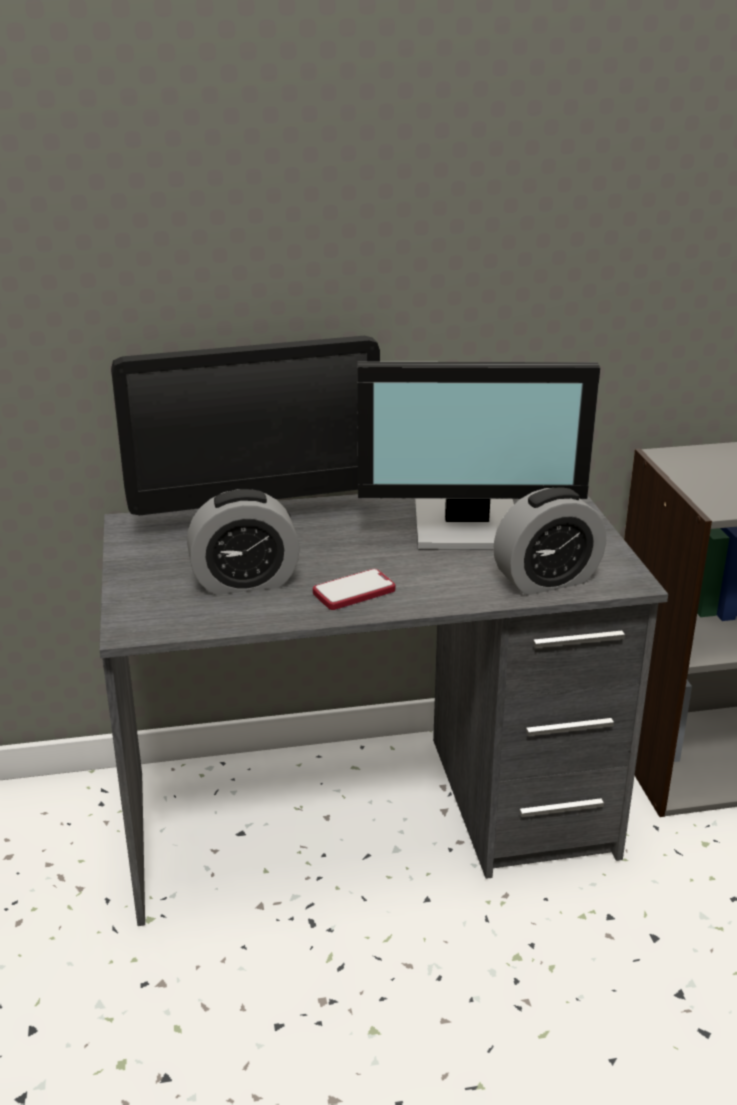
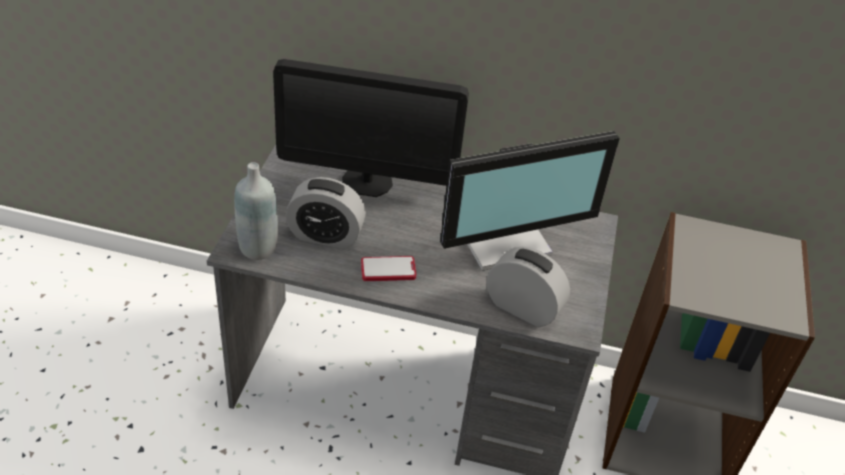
camera: 20 degrees right, 15 degrees up
(163, 617) = (258, 248): none -> grey bottle
(469, 528) = (504, 240): monitor -> monitor turned 45 degrees counterclockwise
(546, 580) = (523, 308): alarm clock -> alarm clock turned 150 degrees counterclockwise

